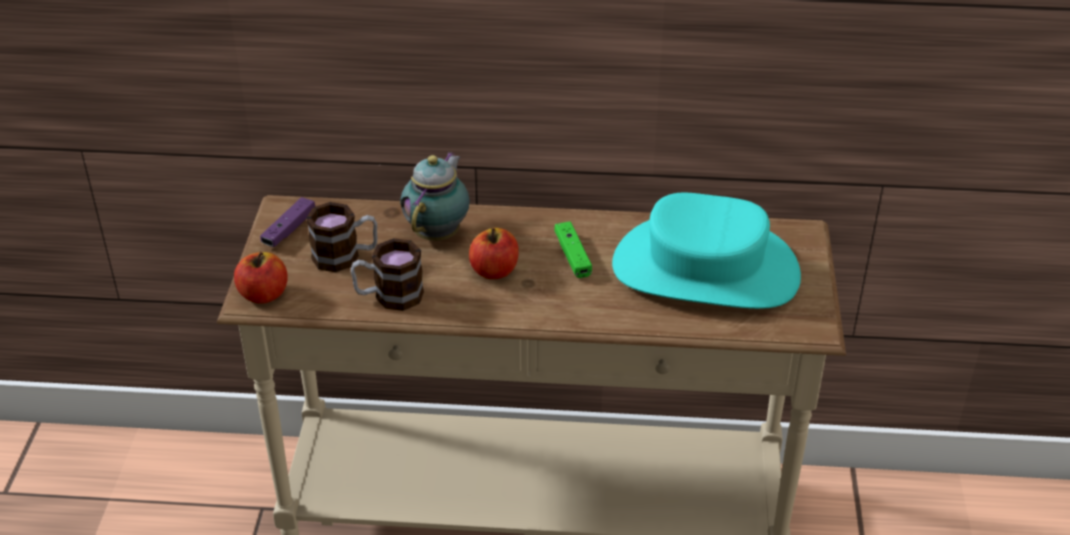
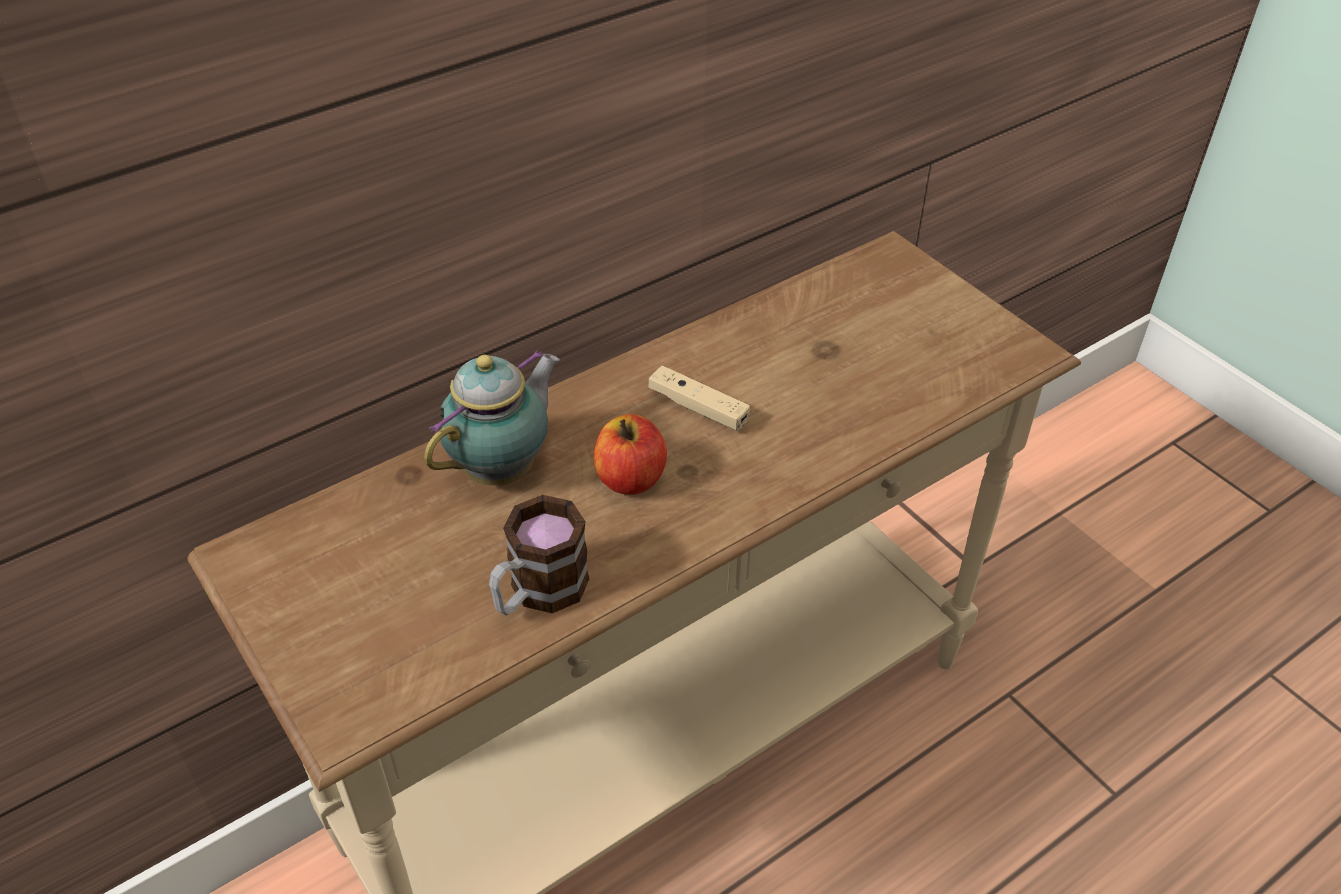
camera: 40 degrees left, 5 degrees up
(263, 294) = (356, 701): apple -> none
(289, 229) = (287, 580): purple game controller -> none
(345, 256) = (414, 572): mug -> none
(439, 233) = (504, 468): teapot -> teapot turned 60 degrees clockwise
(572, 256) = (698, 408): green game controller -> beige game controller
(705, 270) = (854, 346): turquoise hat -> none

